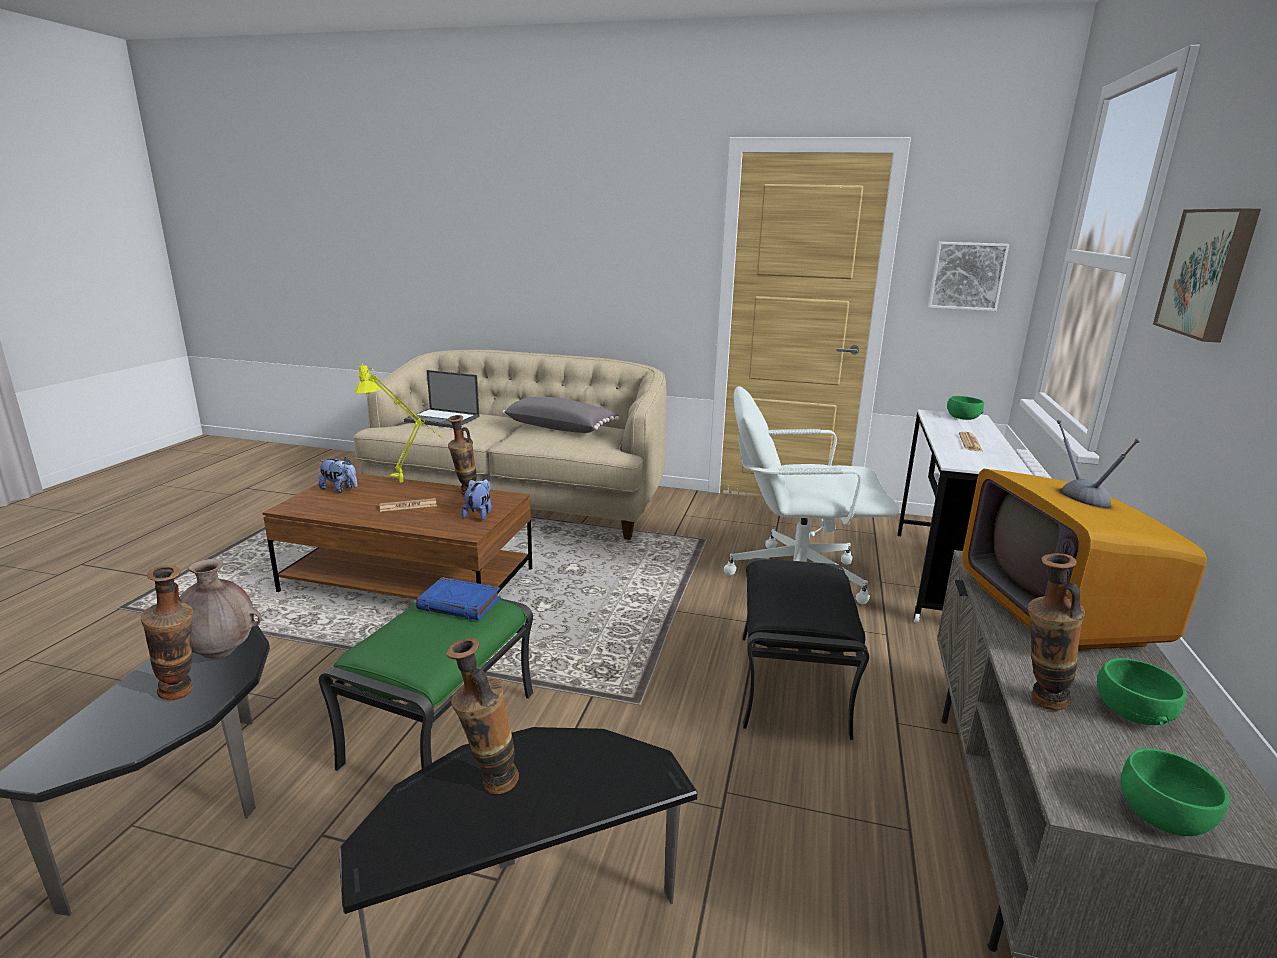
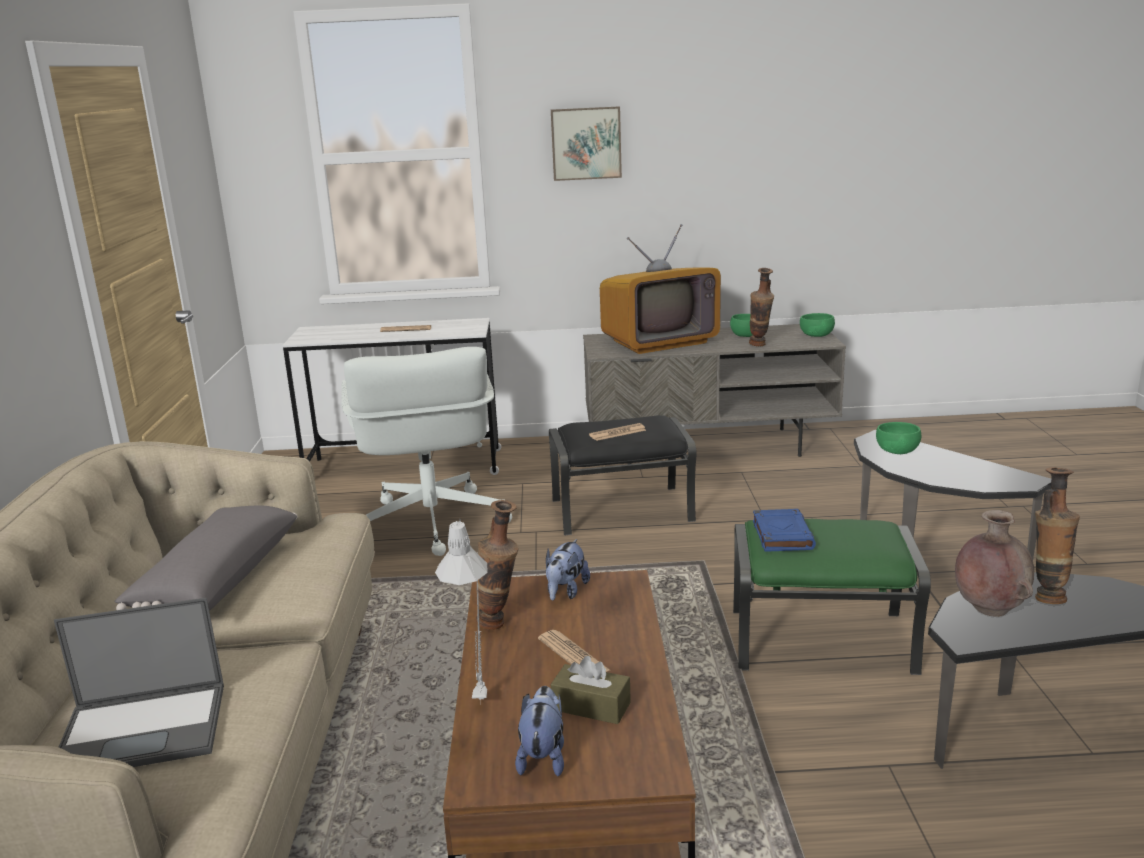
camera: 105 degrees left, 0 degrees up
(358, 503) = (591, 706): none -> brown tissue box
(407, 484) = (483, 693): yellow table lamp -> grey table lamp
(443, 419) = (145, 729): laptop -> laptop turned 75 degrees clockwise
(479, 514) = (566, 592): plush toy -> plush toy turned 60 degrees counterclockwise
(488, 785) = (946, 470): vase -> none
(780, 582) = (617, 433): none -> newspaper
(963, 417) = (314, 332): green bowl -> green bowl (897, 450)
(966, 276) = (200, 201): picture -> none

